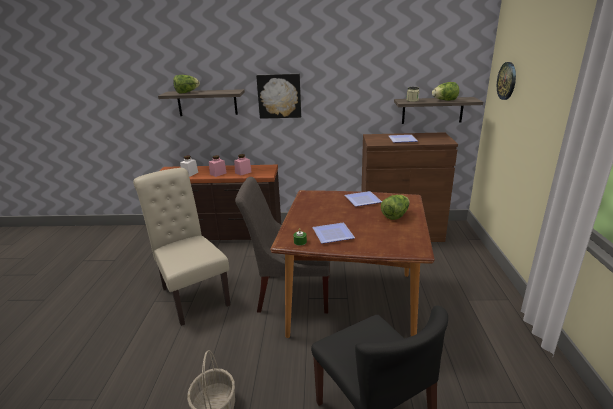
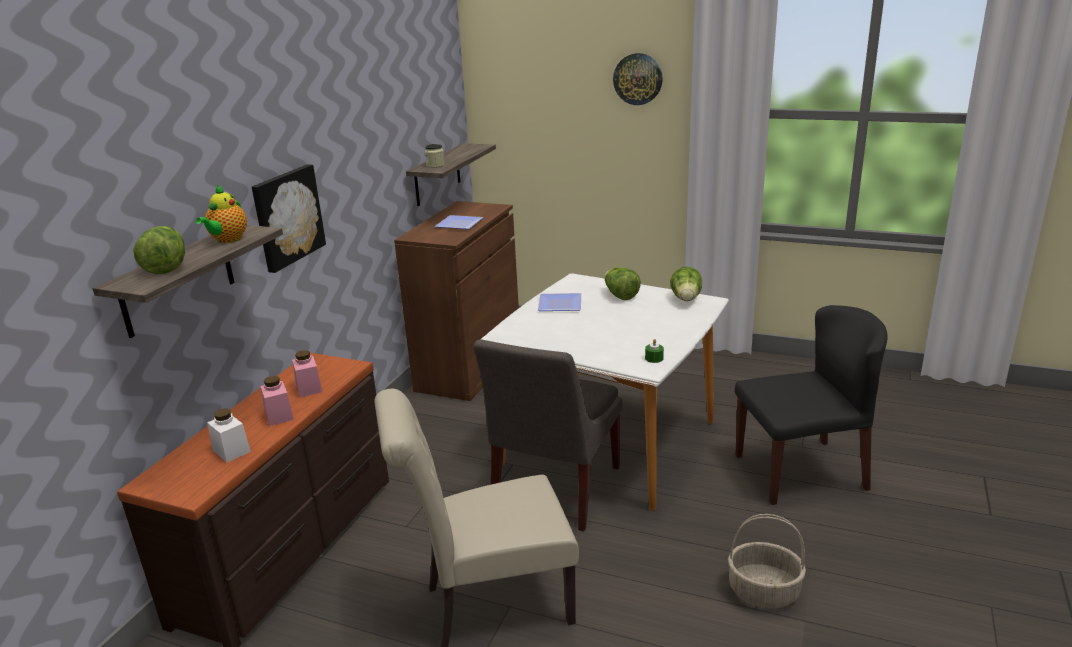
camera: 70 degrees left, 0 degrees up
(220, 91) = (227, 240): none -> teapot
(331, 234) = (645, 337): plate -> none
(352, 303) = (608, 443): brown dining table -> white dining table
(444, 100) = (463, 154): lettuce -> lettuce (686, 300)
(507, 81) = (522, 111): wall clock -> wall clock (638, 79)

